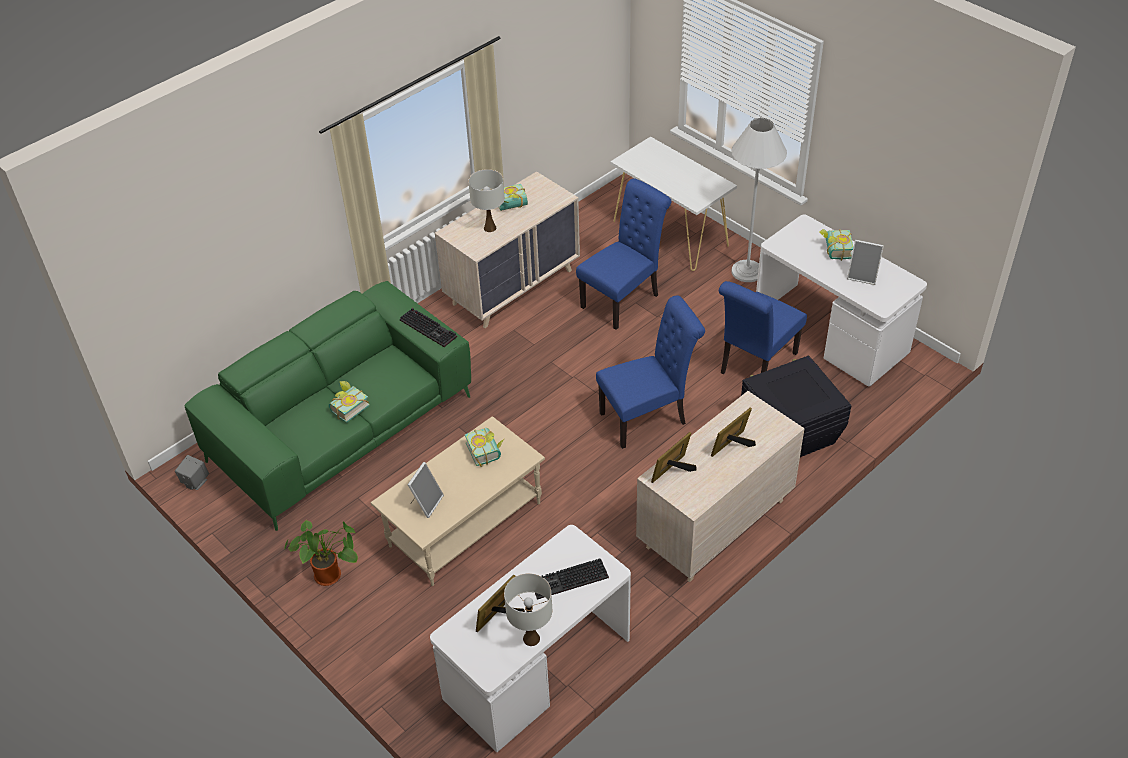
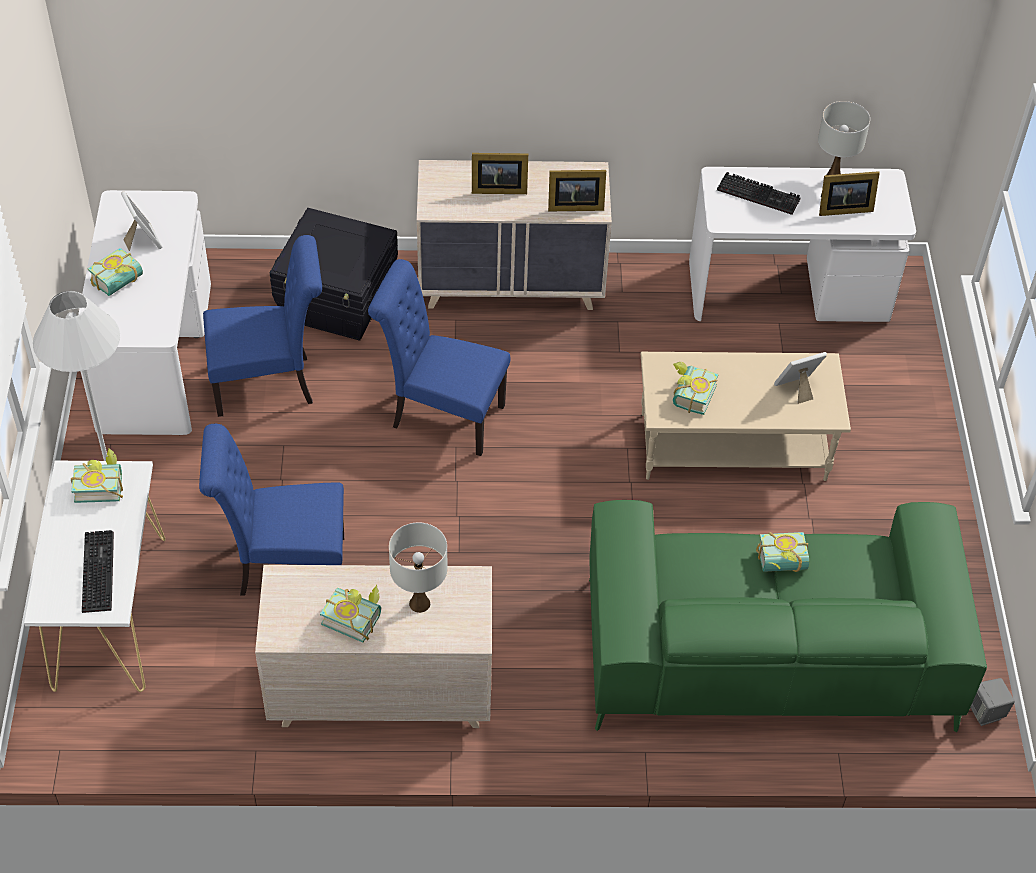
camera: 140 degrees left, 5 degrees up
(331, 575) = (906, 494): potted plant -> none
(429, 328) = (623, 544): keyboard -> keyboard (96, 571)
(702, 190) = (99, 485): none -> book

